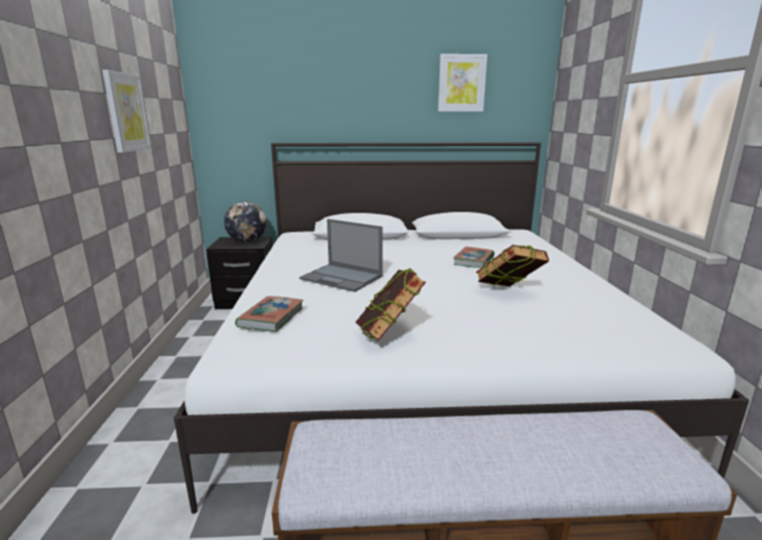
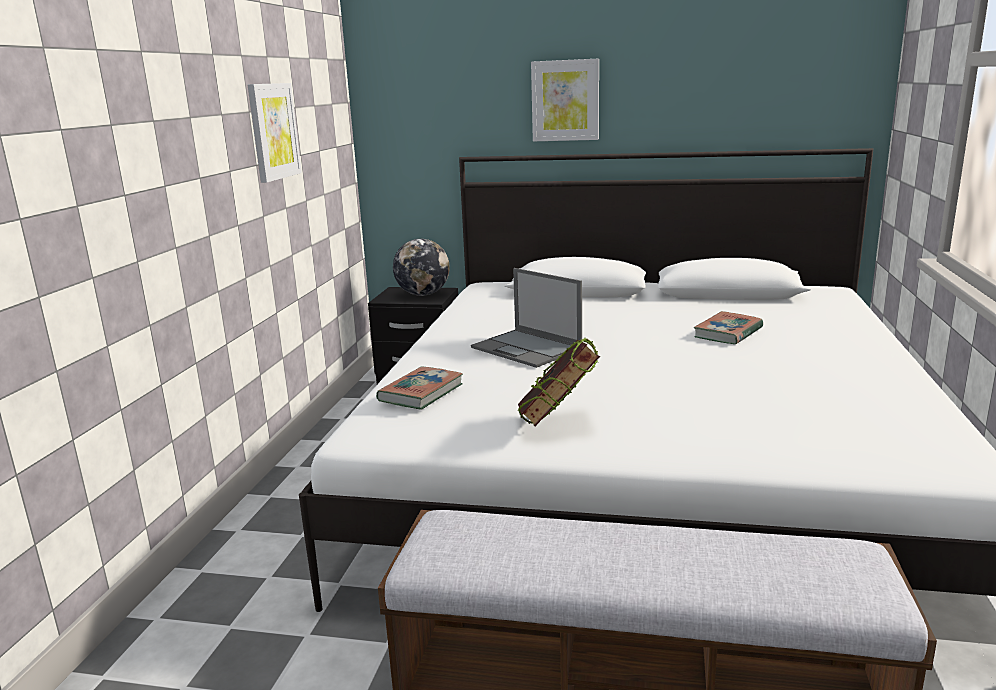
camera: 15 degrees right, 0 degrees up
(461, 83) = (741, 61): picture -> picture (565, 100)
(508, 293) = (752, 381): book -> none

